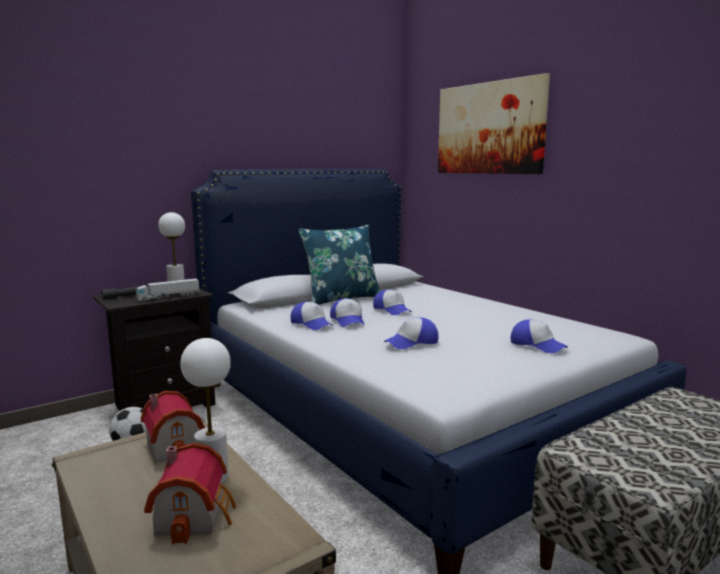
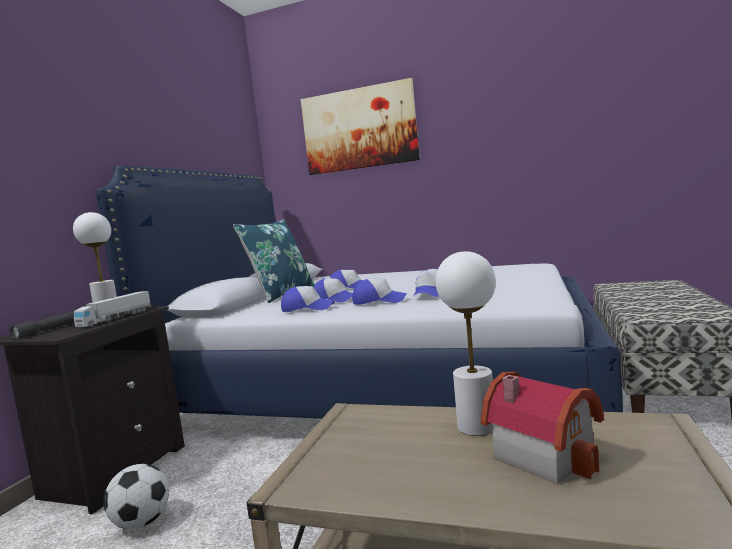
camera: 35 degrees left, 5 degrees down
(177, 445) = (375, 426): toy house -> none
(537, 345) = (508, 276): cap -> cap (379, 301)

